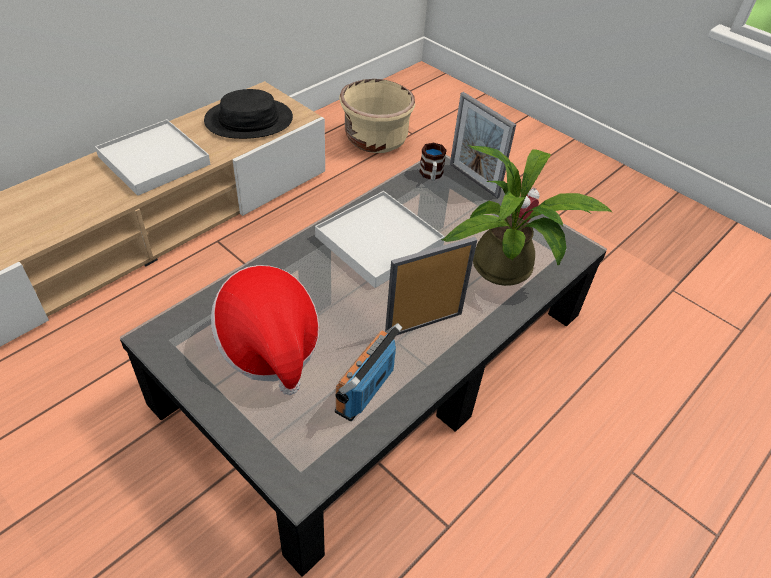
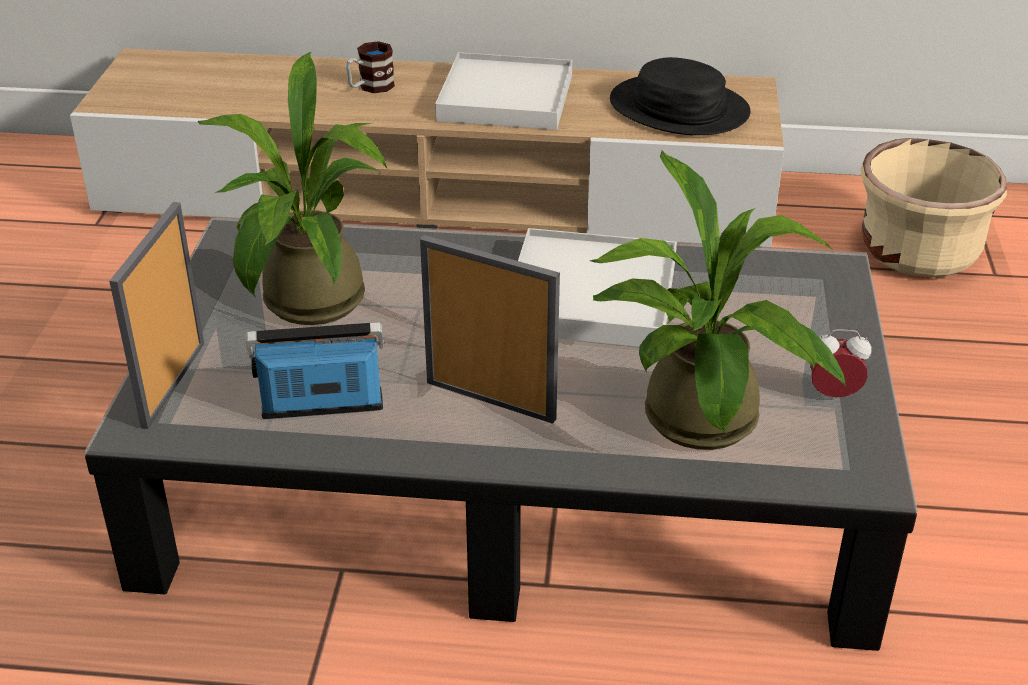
camera: 55 degrees right, 10 degrees down
(269, 346) = (308, 308): hat -> potted plant
(431, 175) = (797, 272): mug -> mug (370, 87)
(473, 180) = (852, 311): picture frame -> picture frame (173, 384)

